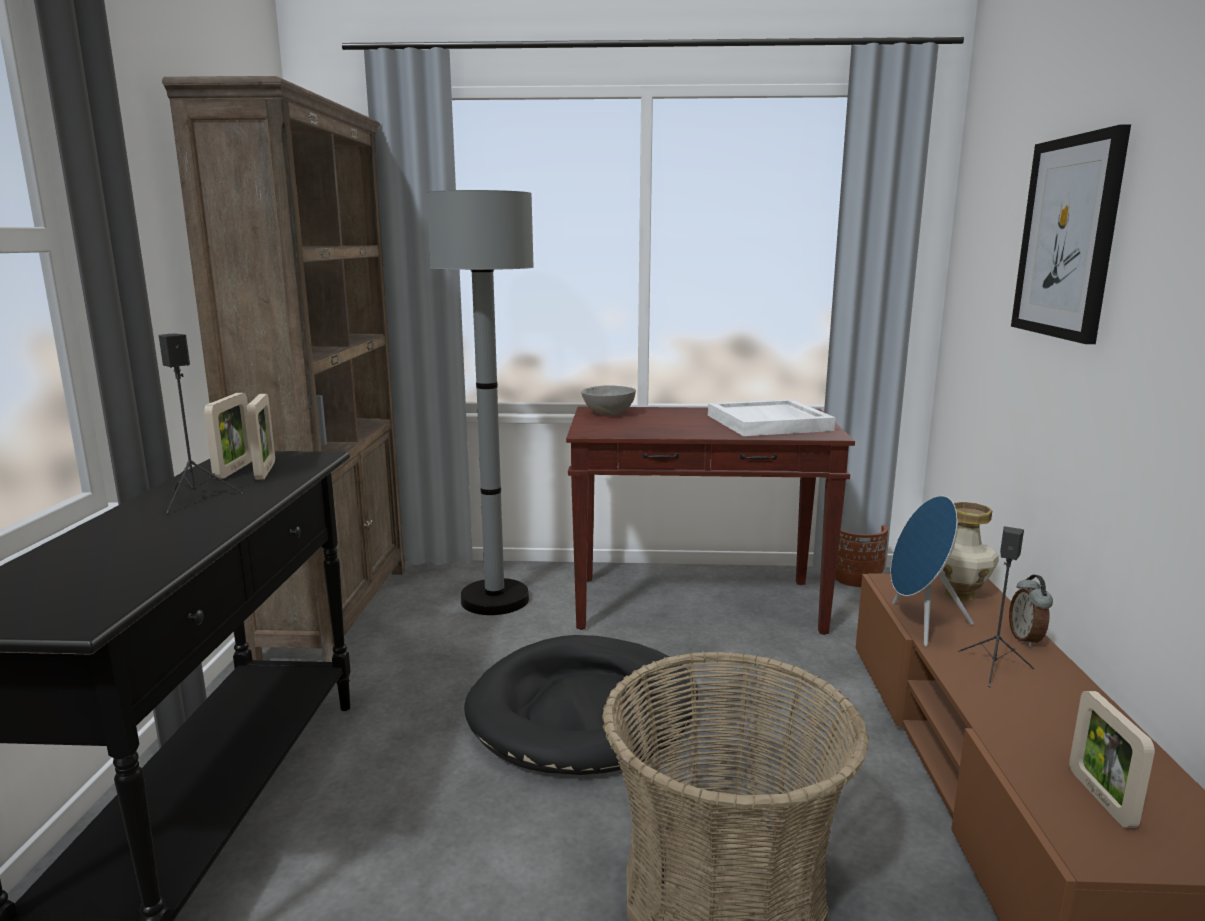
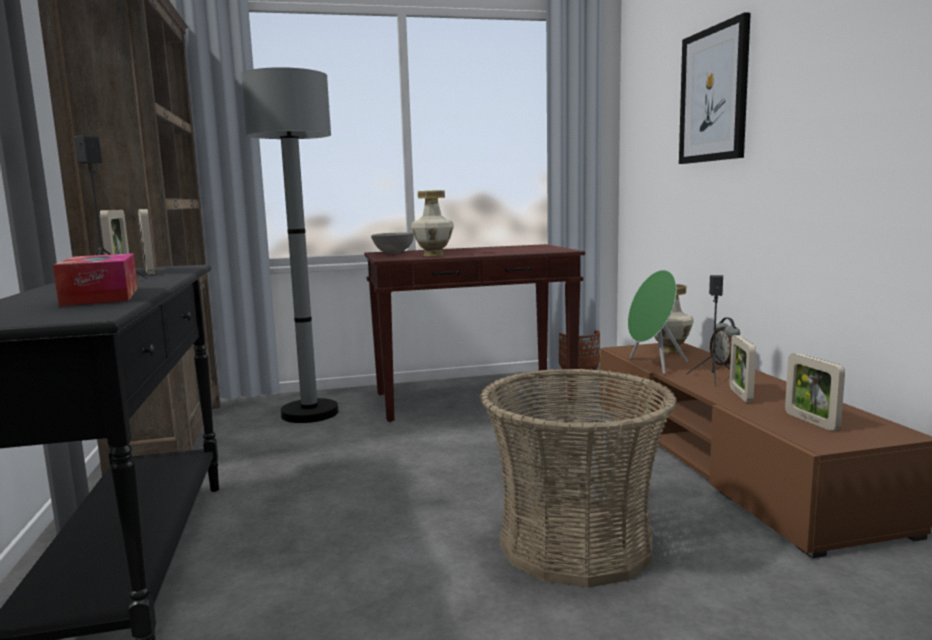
camera: 15 degrees left, 5 degrees down
(150, 549) = (101, 296): none -> tissue box
(584, 711) = (419, 464): black dog bed -> none
(650, 428) = (434, 255): none -> vase
(769, 423) = (518, 249): white tray -> none
(919, 624) = (653, 365): blue speaker -> green speaker
(1018, 714) = (740, 395): none -> picture frame

